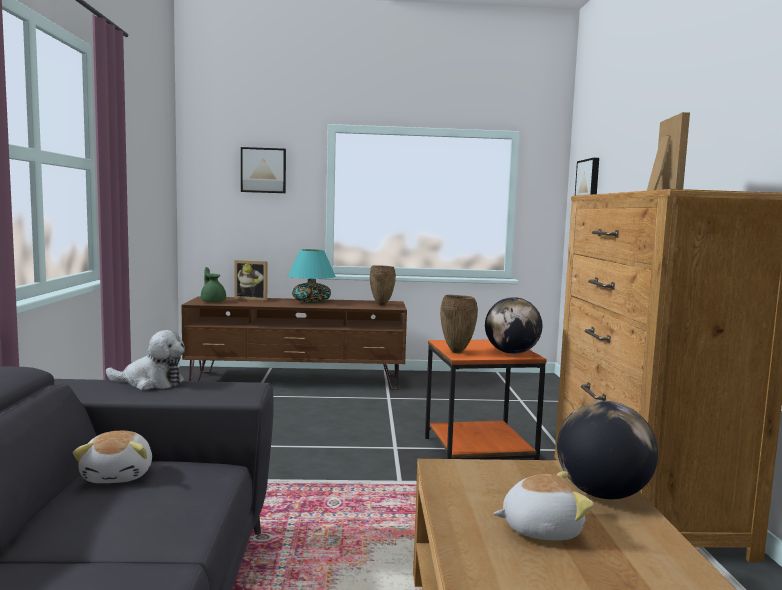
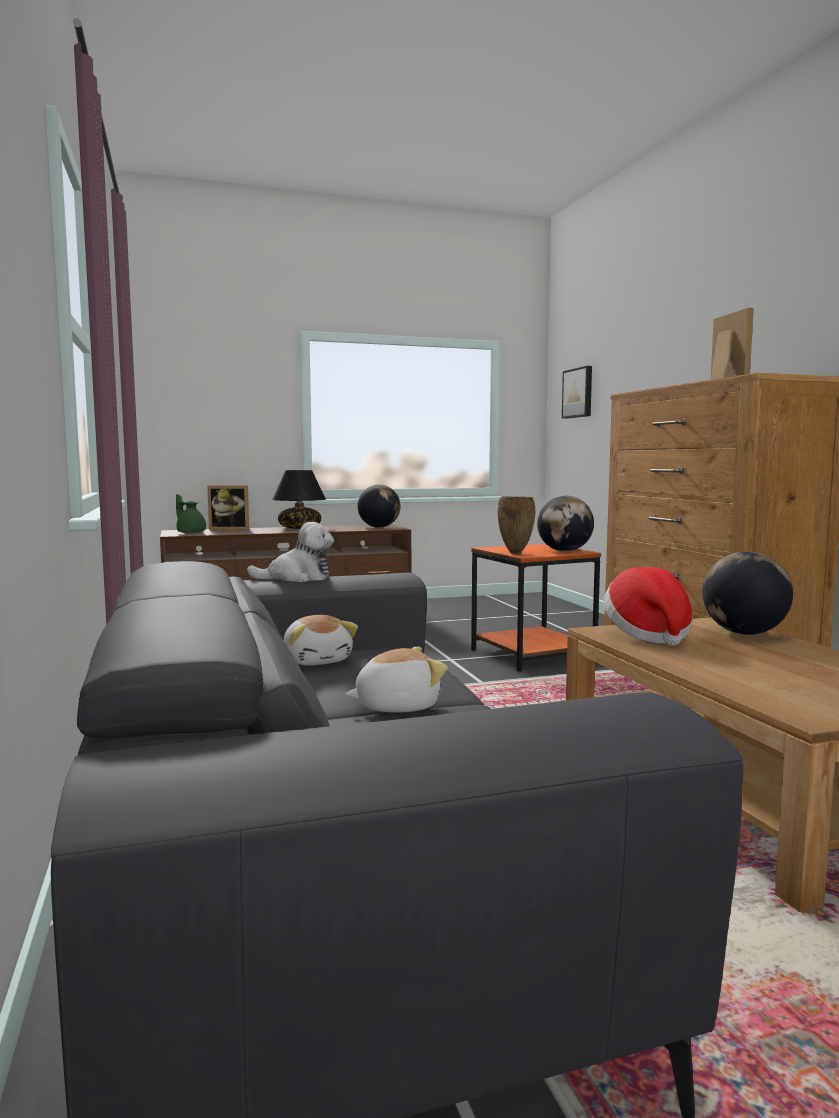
camera: 15 degrees left, 0 degrees up
(263, 170) = (229, 383): picture -> none
(311, 301) = (299, 528): turquoise table lamp -> black table lamp
(382, 305) = (379, 527): brown vase -> globe
(488, 482) = (648, 635): none -> hat
(540, 529) = (727, 654): plush toy -> plush toy (396, 706)

